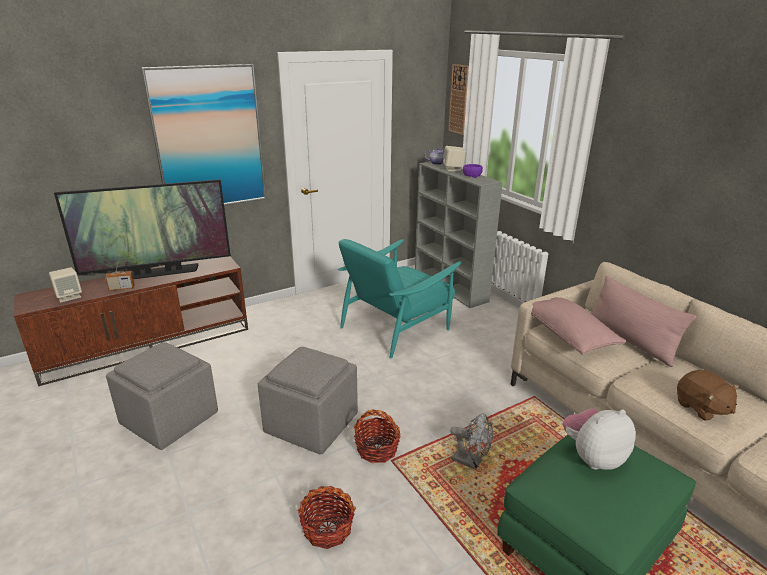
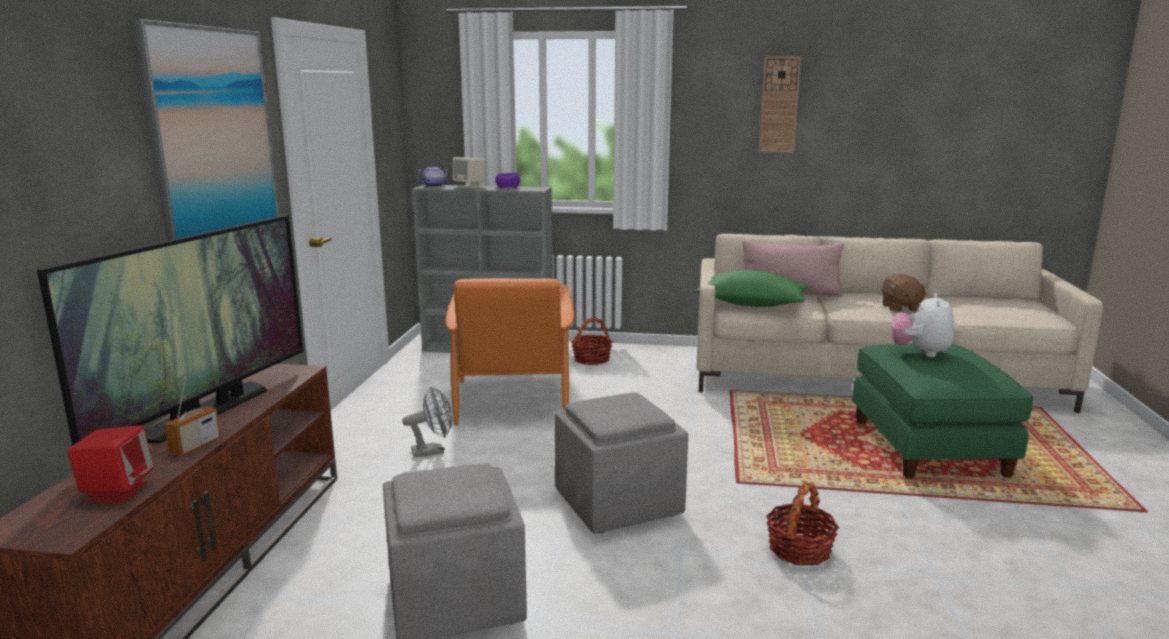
camera: 50 degrees left, 10 degrees down
(69, 296) = (117, 491): beige speaker -> red speaker
(377, 449) = (710, 483): basket -> basket (592, 359)
(396, 326) = (512, 398): turquoise armchair -> orange armchair
(459, 99) = (434, 101): wall clock -> wall clock (779, 105)
(471, 462) = (783, 449): grey fan -> grey fan (433, 451)
(567, 335) = (751, 304): pink pillow -> green pillow
(701, 408) = (900, 308): brown plush toy -> brown plush toy turned 75 degrees clockwise

